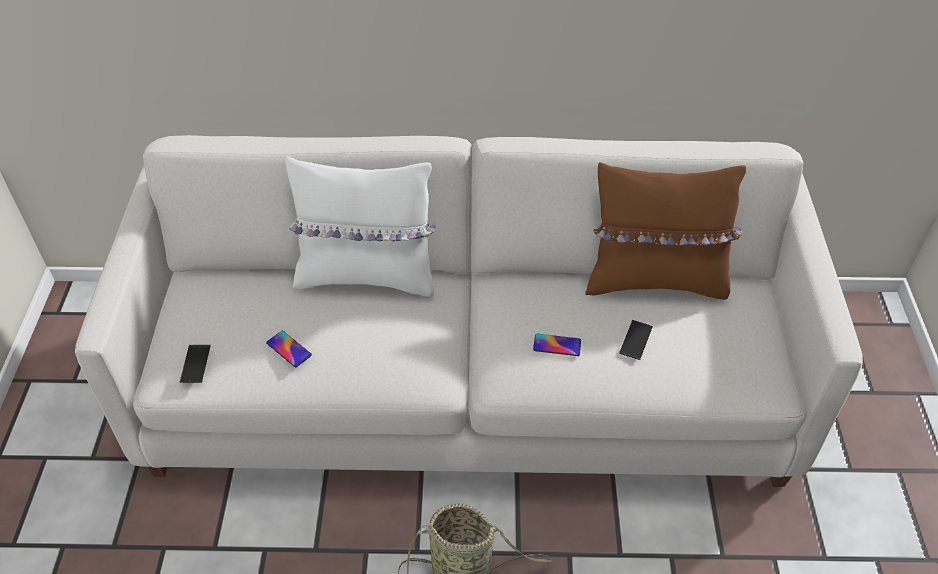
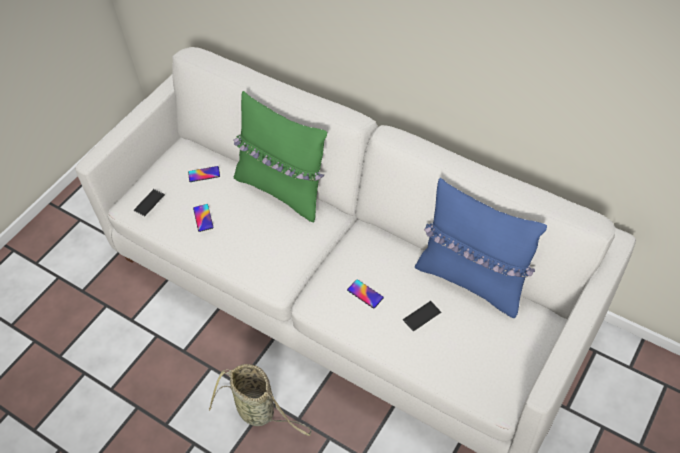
camera: 35 degrees right, 5 degrees up
(249, 299) = (204, 174): none -> phone
(367, 276) = (283, 190): white pillow -> green pillow
(655, 280) = (472, 280): brown pillow -> blue pillow

